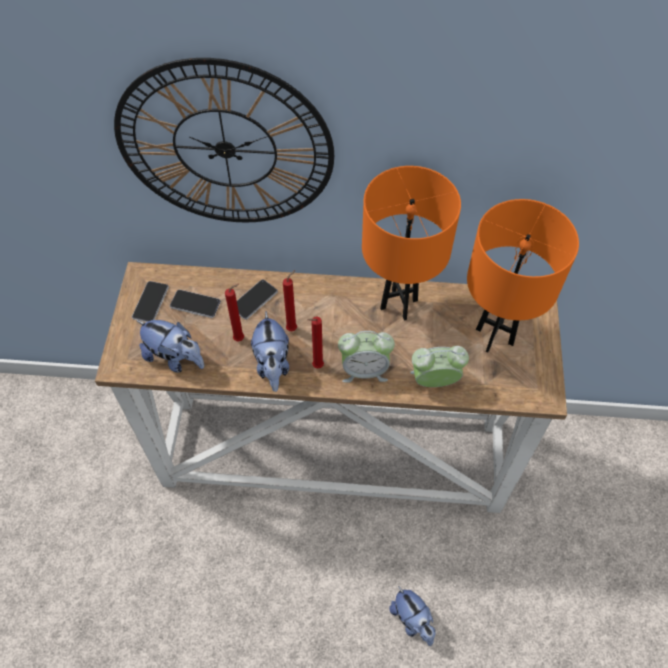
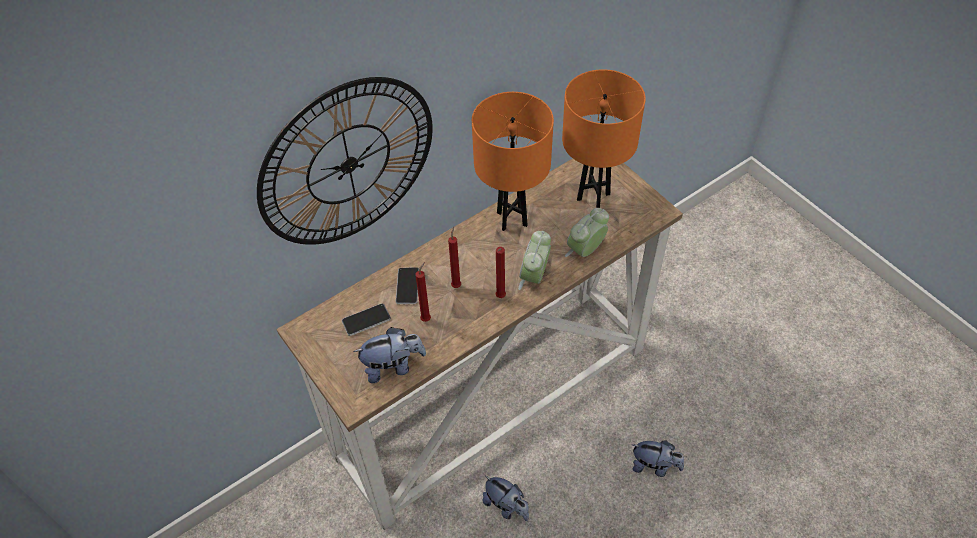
camera: 40 degrees left, 5 degrees down
(150, 302) = (329, 343): phone -> none
(272, 365) = (469, 319): plush toy -> plush toy (506, 506)
(364, 370) = (534, 276): alarm clock -> alarm clock turned 150 degrees clockwise

